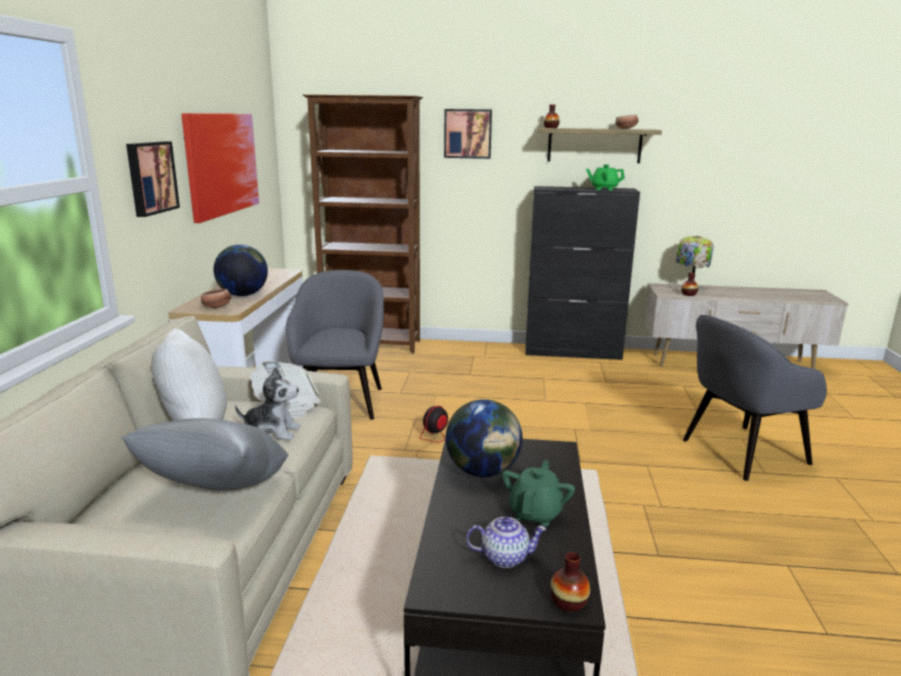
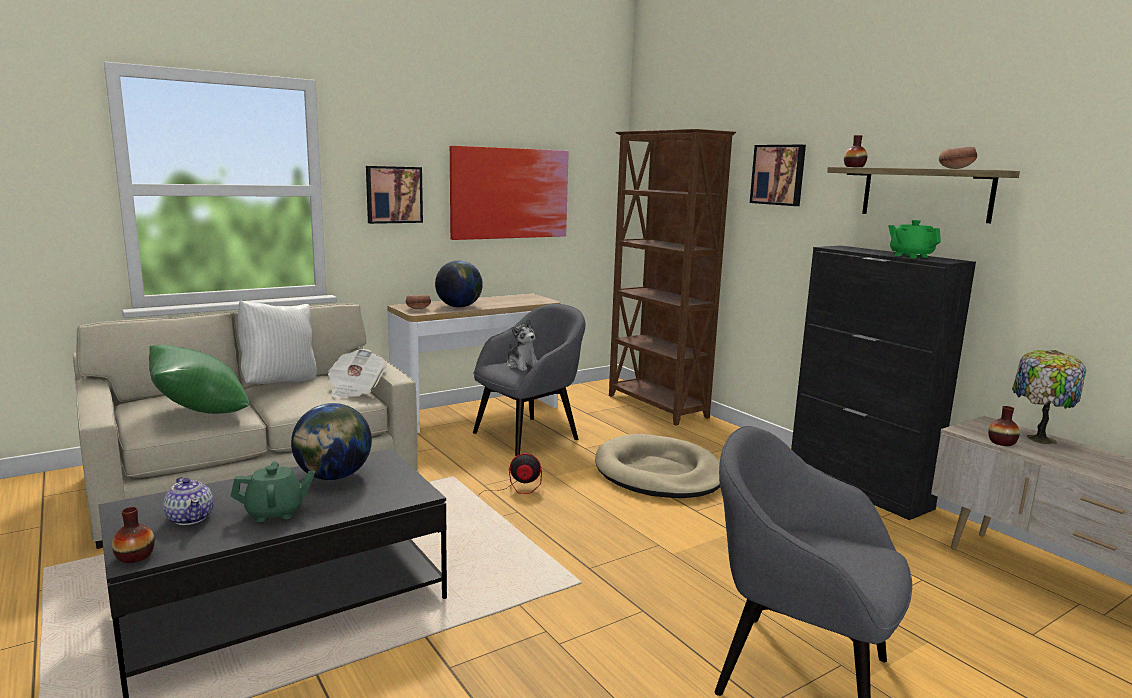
camera: 50 degrees right, 5 degrees down
(216, 492) = (200, 412): grey pillow -> green pillow
(272, 432) = (305, 398): plush toy -> plush toy (522, 366)
(478, 388) = (658, 473): none -> beige dog bed

